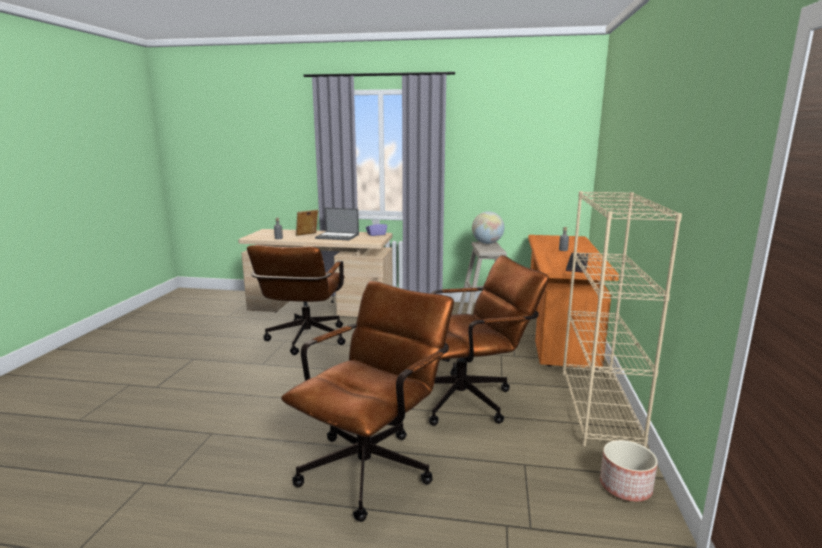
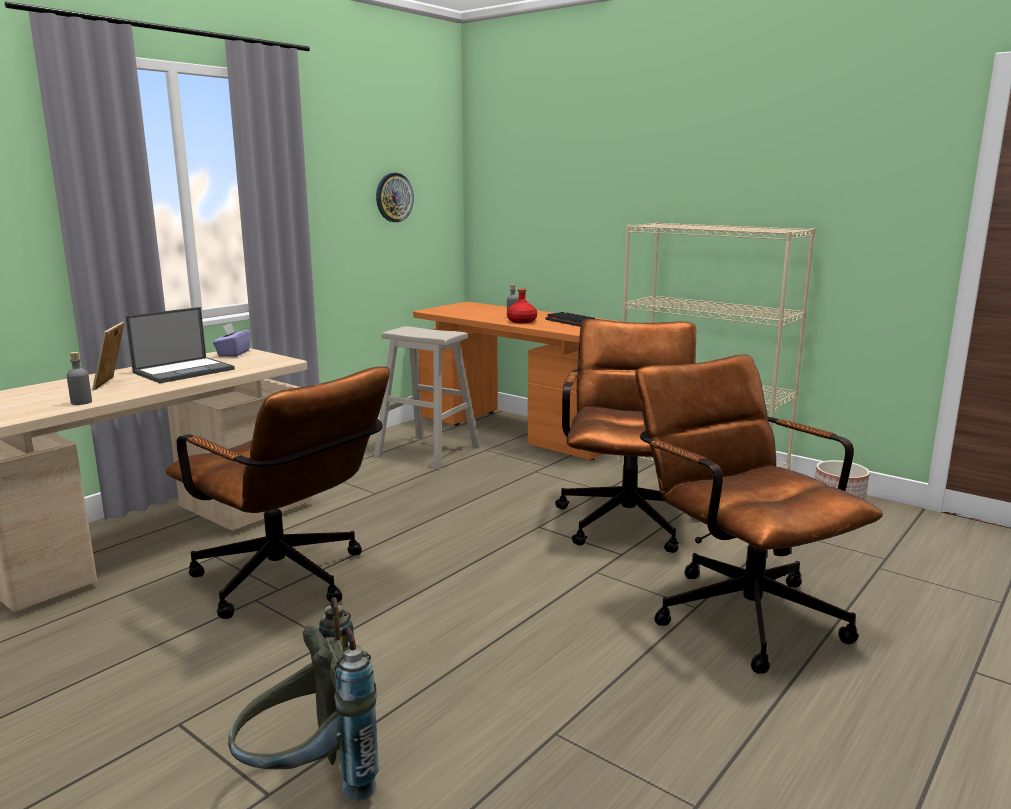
camera: 60 degrees left, 0 degrees up
(165, 391) = (310, 781): none -> grey backpack
(487, 243) = (408, 329): globe -> none
(524, 159) = (394, 197): none -> wall clock
(552, 254) = (521, 321): none -> red bottle

